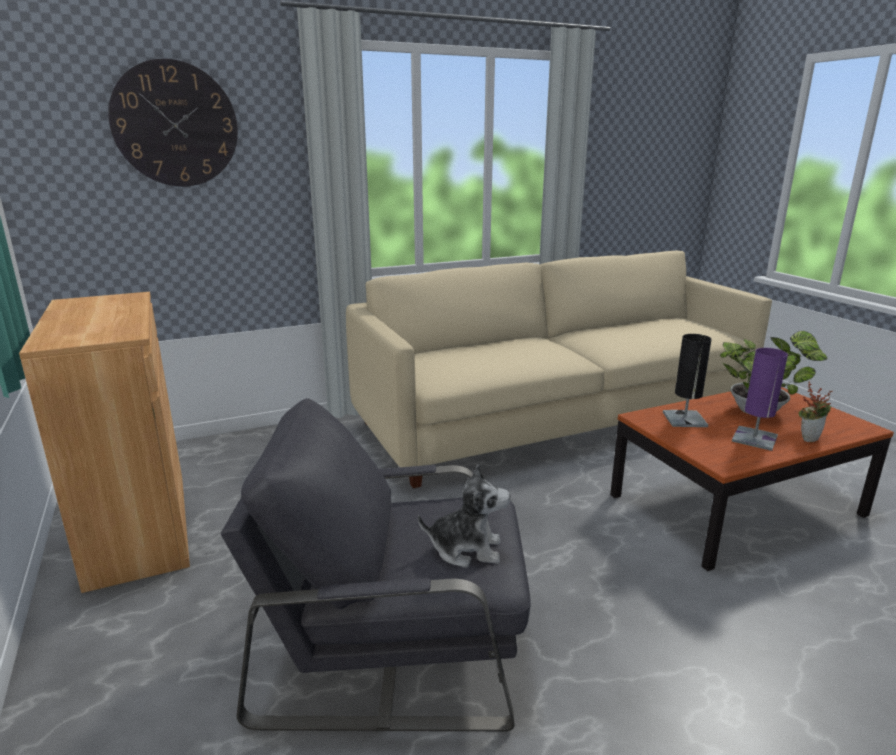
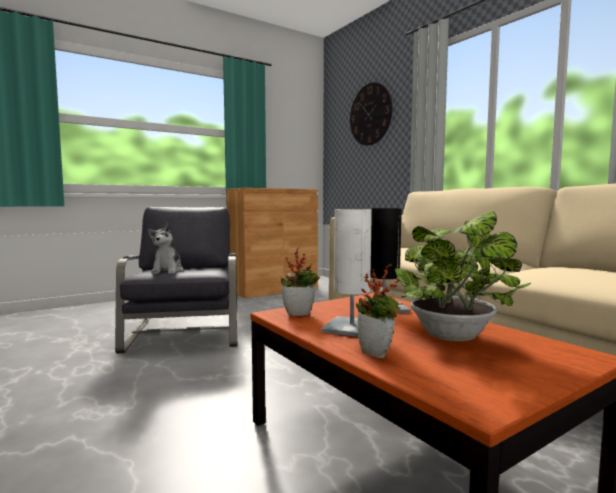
camera: 80 degrees right, 15 degrees down
(719, 454) = (300, 313): none -> potted plant
(754, 439) = (351, 328): purple table lamp -> white table lamp

